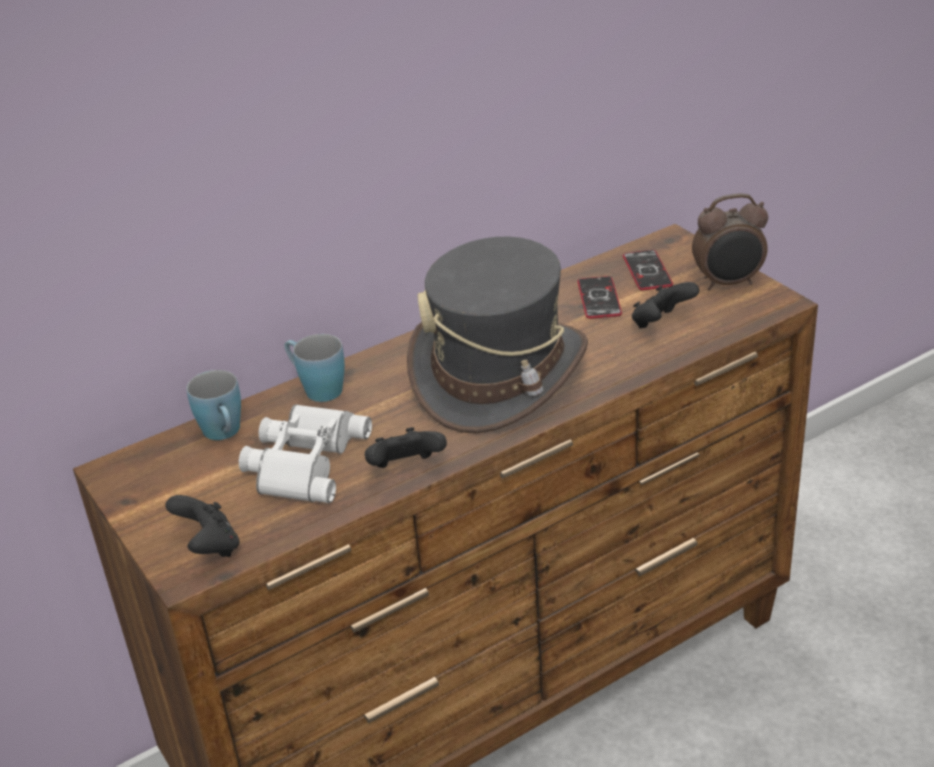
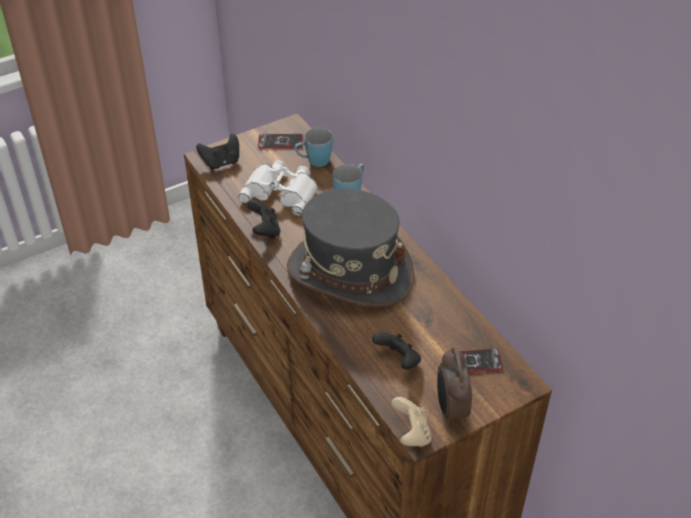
camera: 90 degrees right, 10 degrees up
(599, 299) = (436, 330): phone -> phone (280, 142)
(778, 307) = (411, 434): none -> beige game controller

